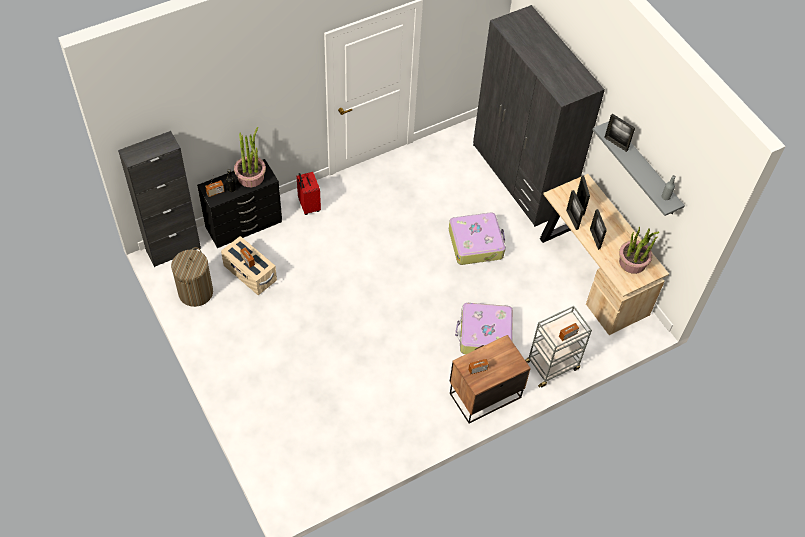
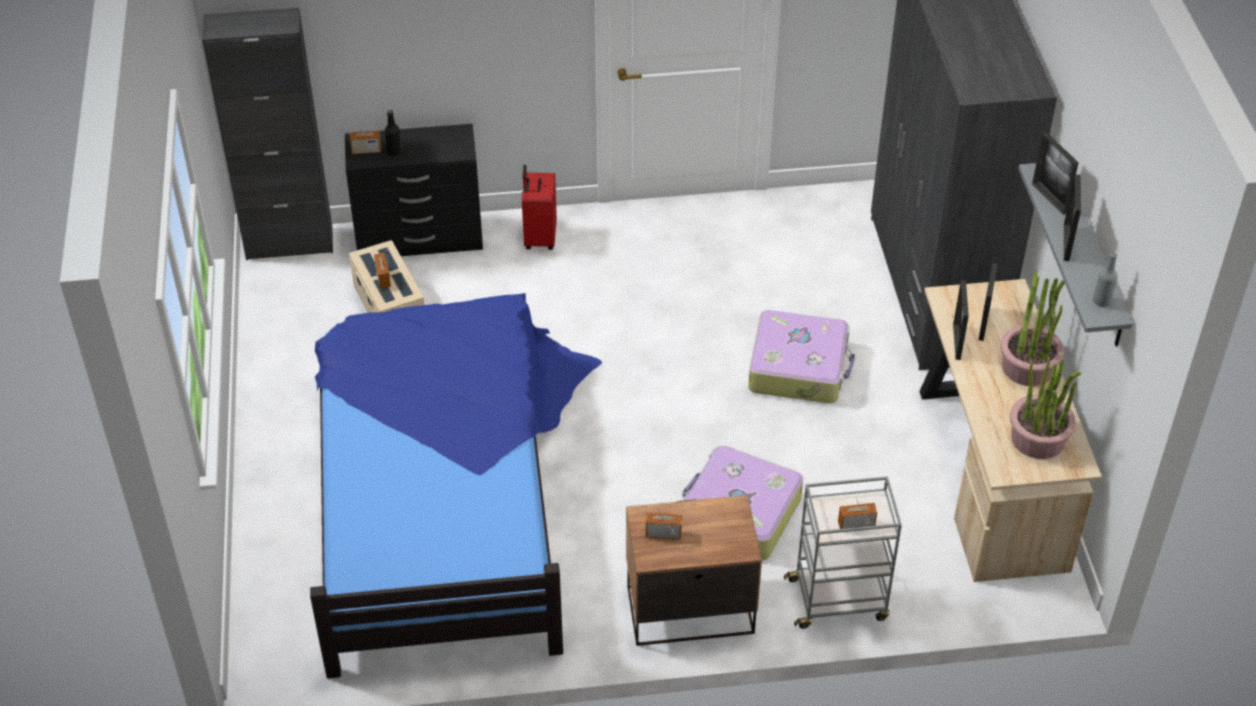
camera: 25 degrees right, 10 degrees down
(195, 292) = (289, 313): laundry basket -> none
(251, 176) = (435, 143): potted plant -> potted plant (1028, 367)
(334, 371) = (446, 492): none -> bed
(595, 239) = (984, 382): picture frame -> picture frame (1066, 242)

